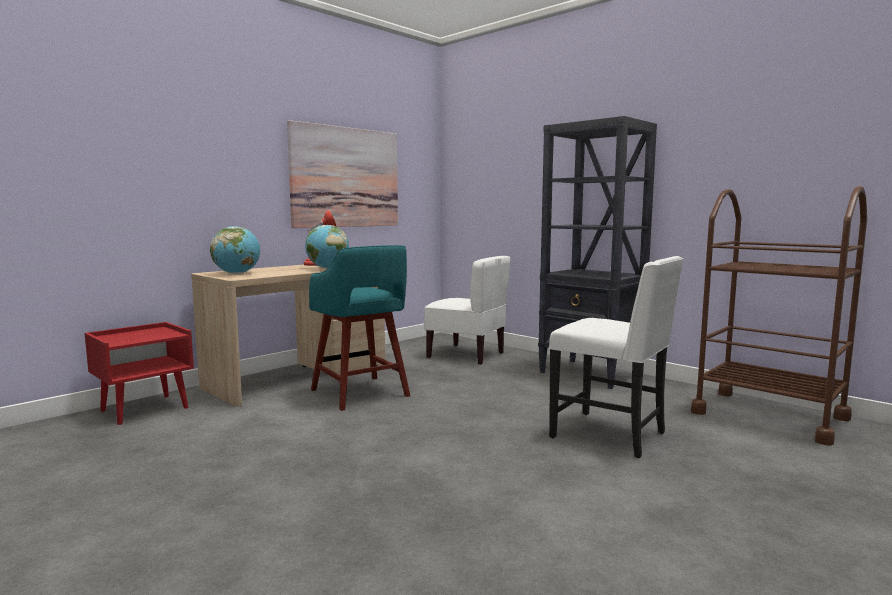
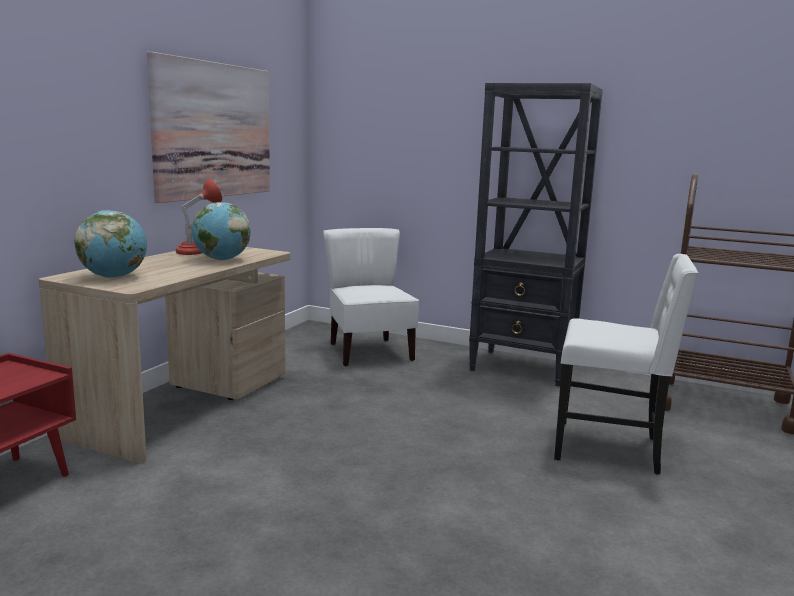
camera: 20 degrees left, 5 degrees up
(361, 394) = (291, 423): turquoise stool -> none
(466, 355) = (369, 352): white chair -> white chair turned 120 degrees counterclockwise

